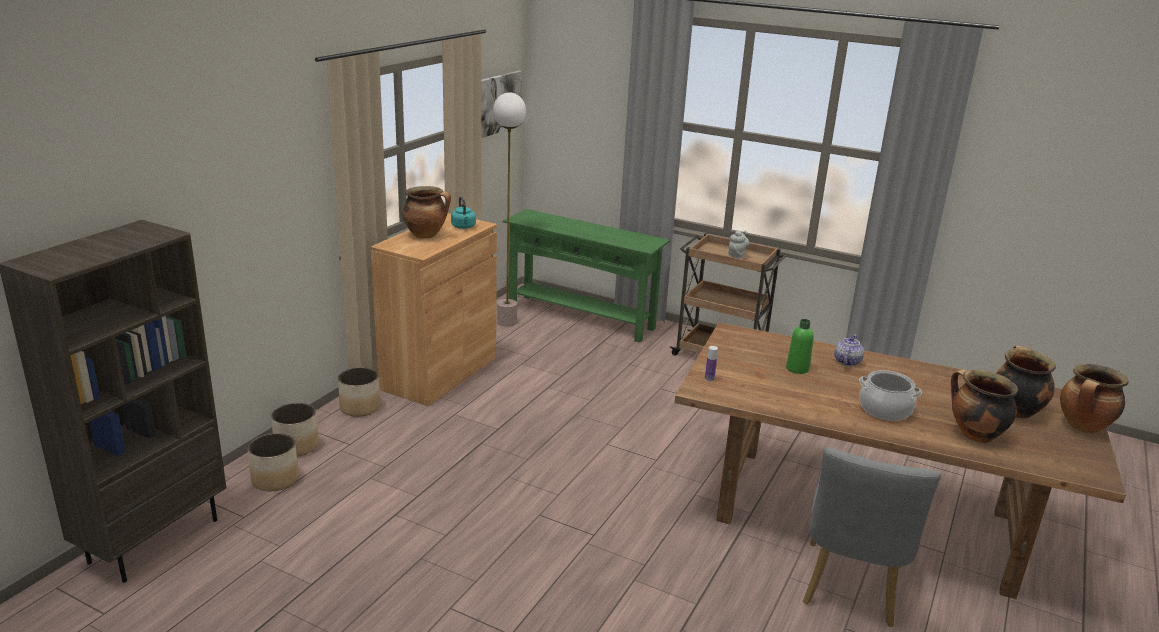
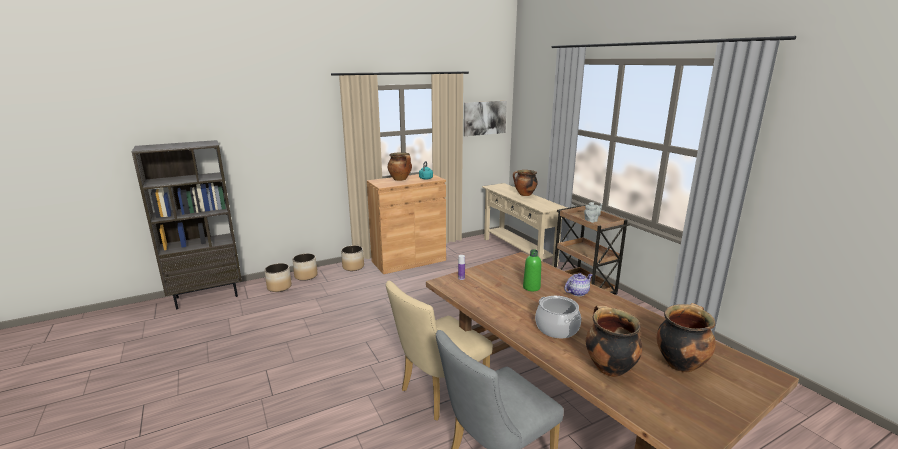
camera: 35 degrees right, 5 degrees down
(507, 322) = (474, 245): floor lamp -> none
(581, 317) = (518, 251): green console table -> beige console table
(711, 543) = (438, 393): none -> beige chair
(1083, 427) = (738, 398): cooking pot -> cooking pot (524, 195)

